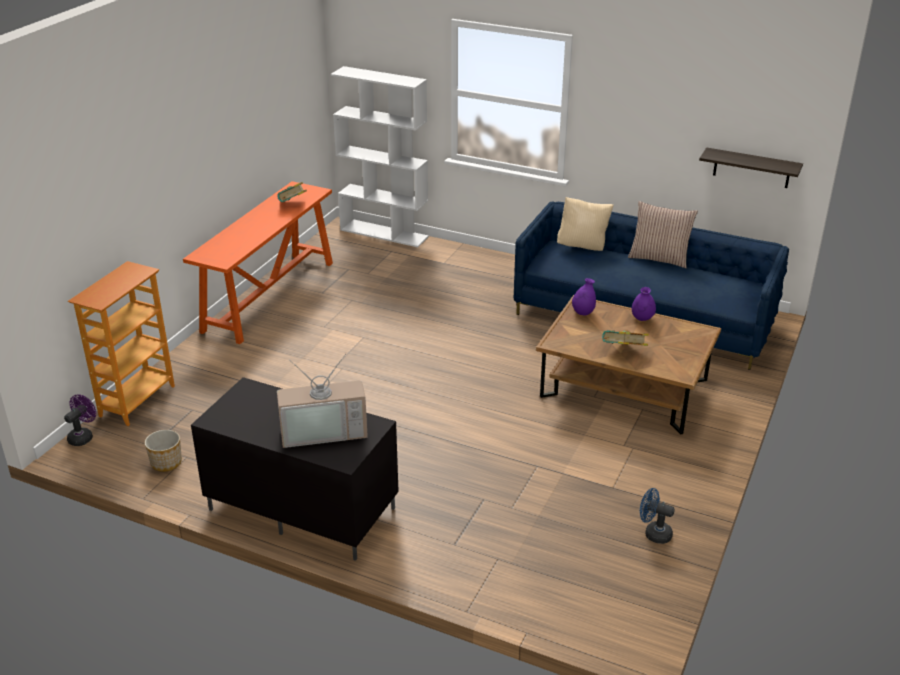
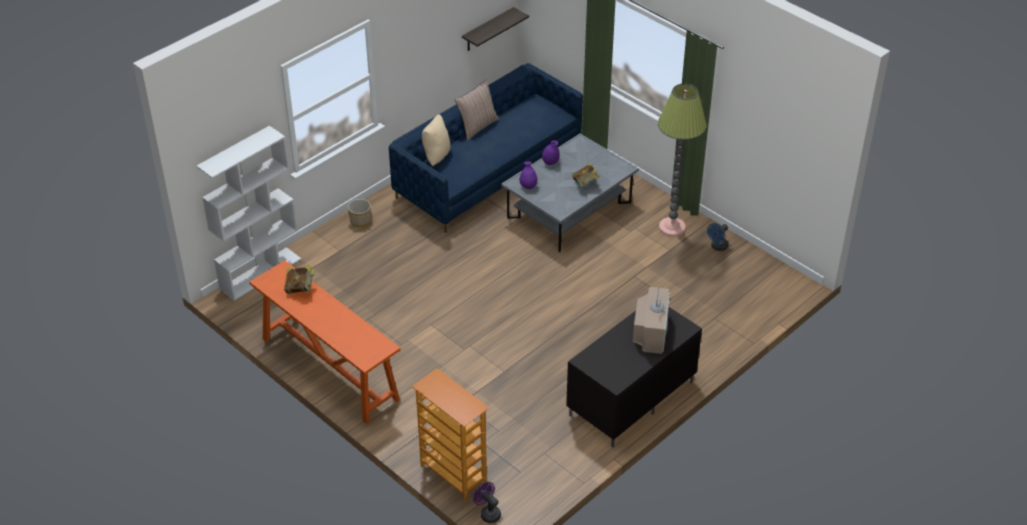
camera: 70 degrees left, 10 degrees up
(166, 463) = (546, 465): planter -> planter (360, 221)
(624, 388) = (569, 210): brown coffee table -> grey coffee table
(661, 481) = (672, 227): none -> floor lamp

